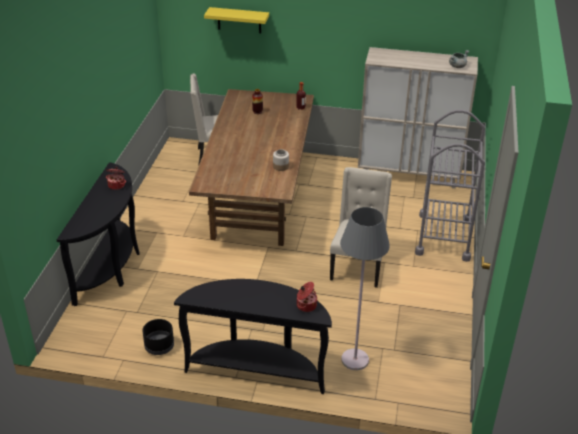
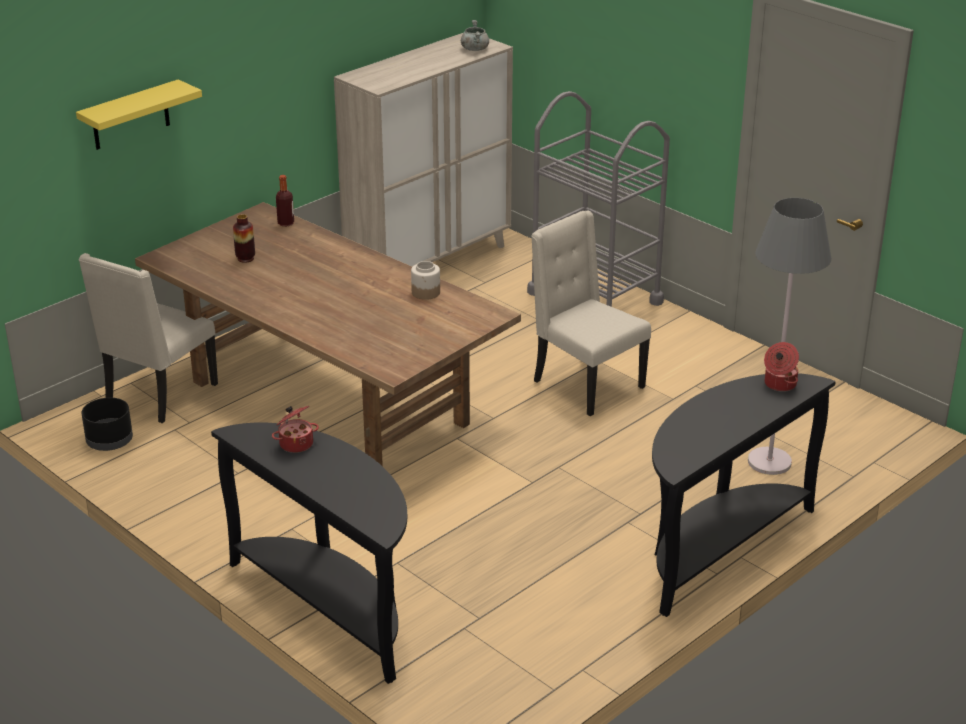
camera: 55 degrees left, 5 degrees down
(159, 346) = (583, 622): black planter -> black planter (109, 441)

